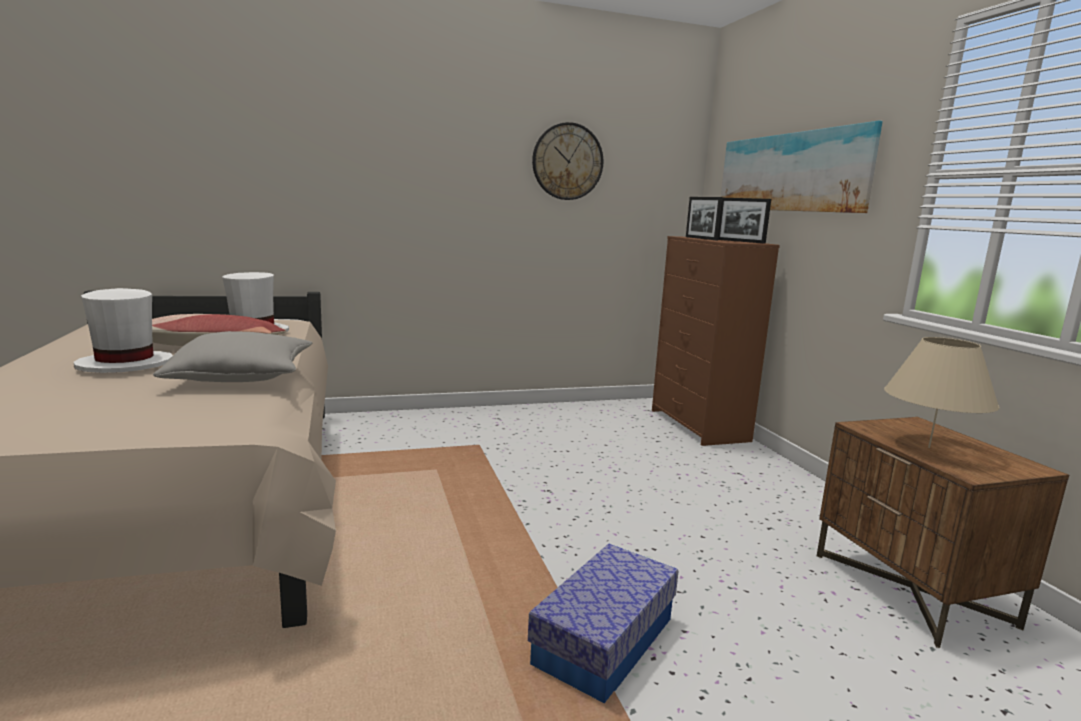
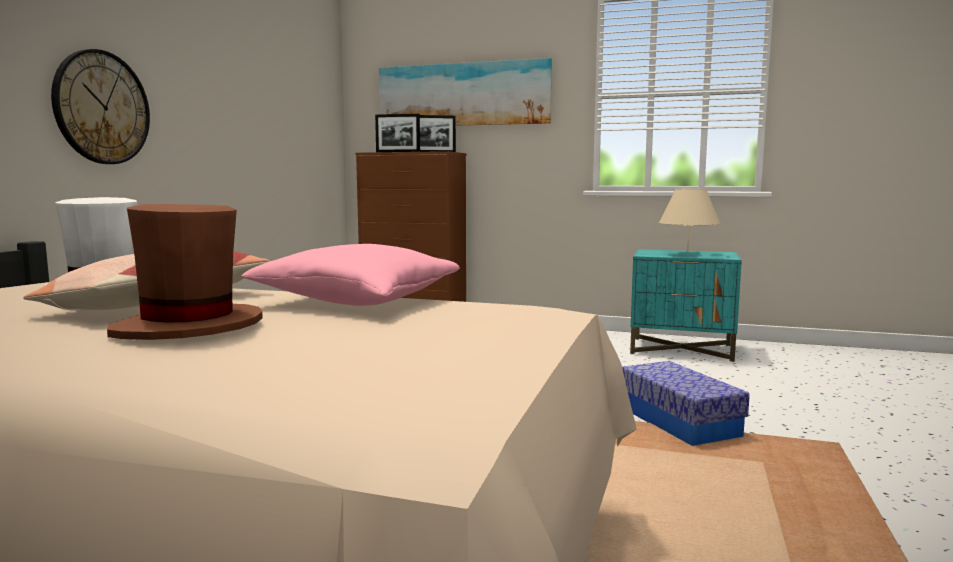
camera: 55 degrees left, 5 degrees down
(125, 365) = (188, 328): white hat -> brown hat
(242, 377) = (358, 301): grey pillow -> pink pillow
(567, 161) = (260, 73): wall clock -> wall clock (101, 108)
(912, 590) = (682, 349): brown nightstand -> turquoise nightstand

